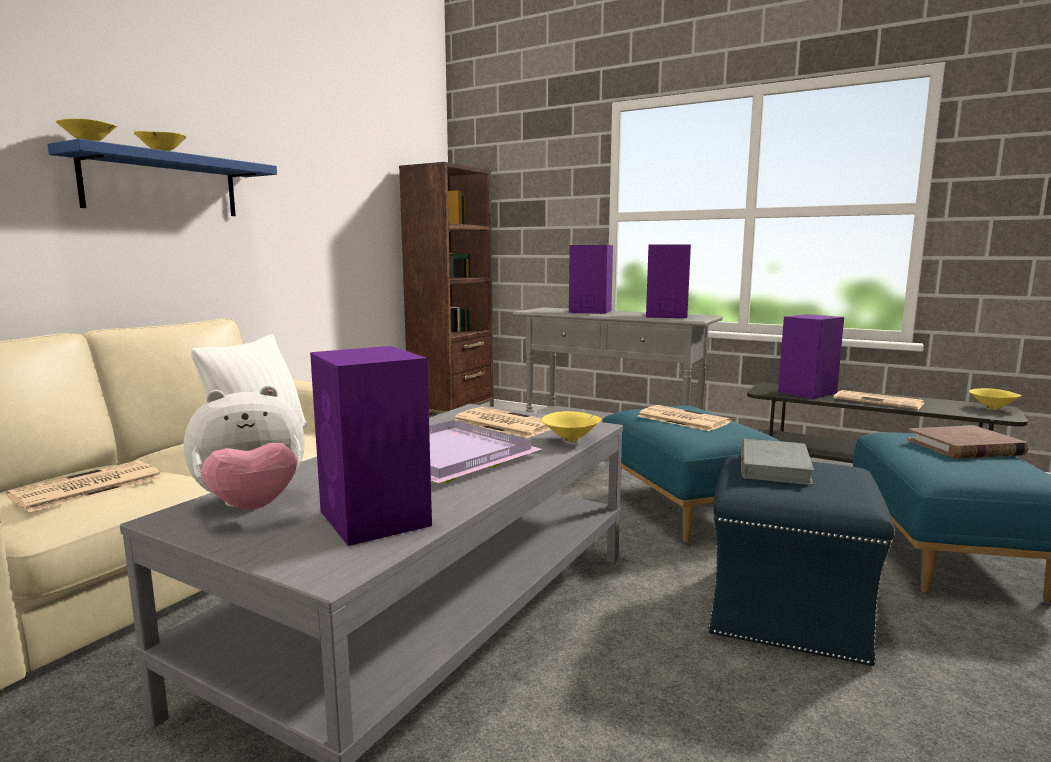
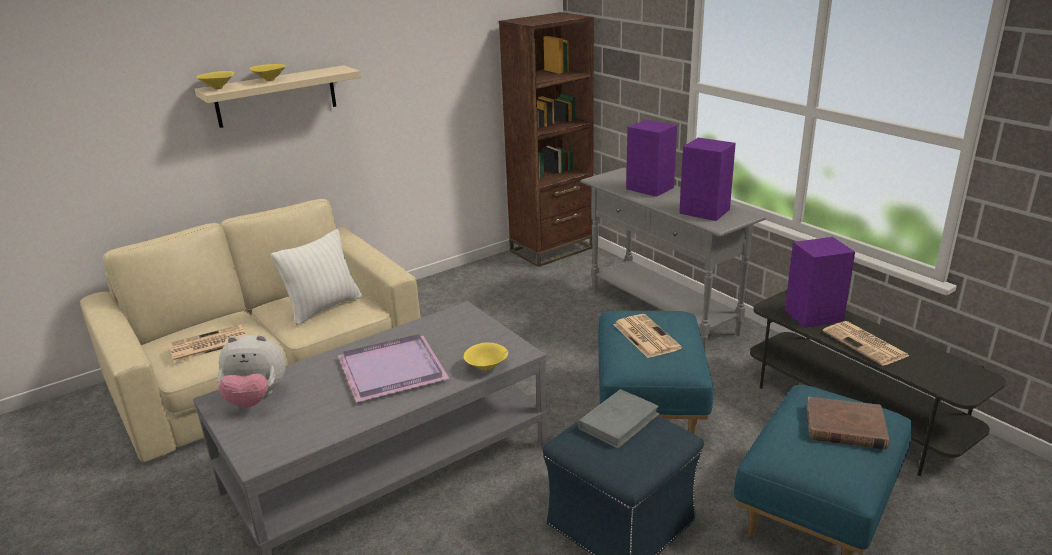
camera: 25 degrees right, 15 degrees up
(162, 185) = (276, 96): blue shelf -> beige shelf
(375, 519) = (304, 425): purple speaker -> none
(503, 423) = (463, 336): newspaper -> none
(993, 408) = (973, 378): yellow bowl -> none

